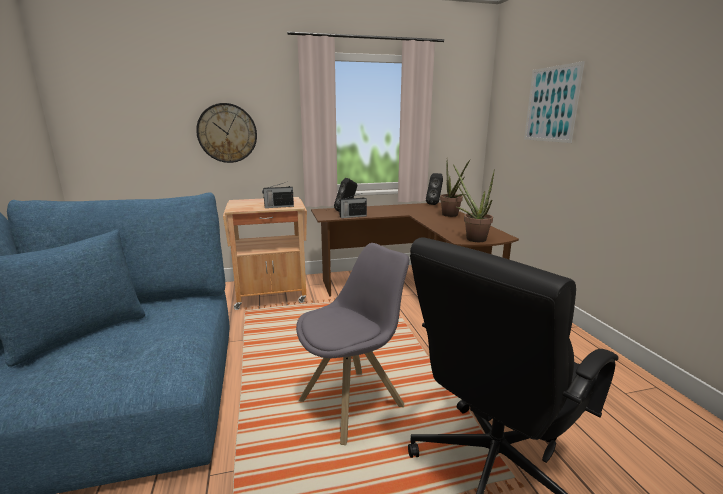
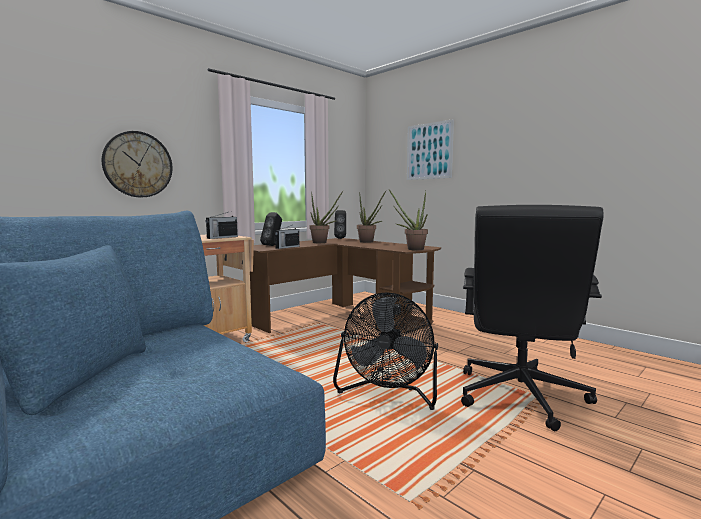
camera: 30 degrees left, 10 degrees down
(352, 403) = (386, 392): grey chair -> black fan
(402, 211) = (322, 242): none -> potted plant

